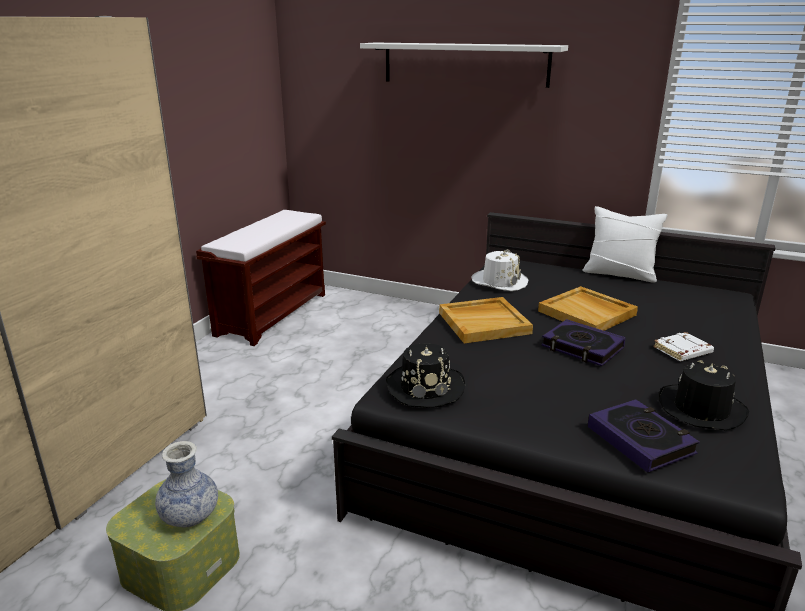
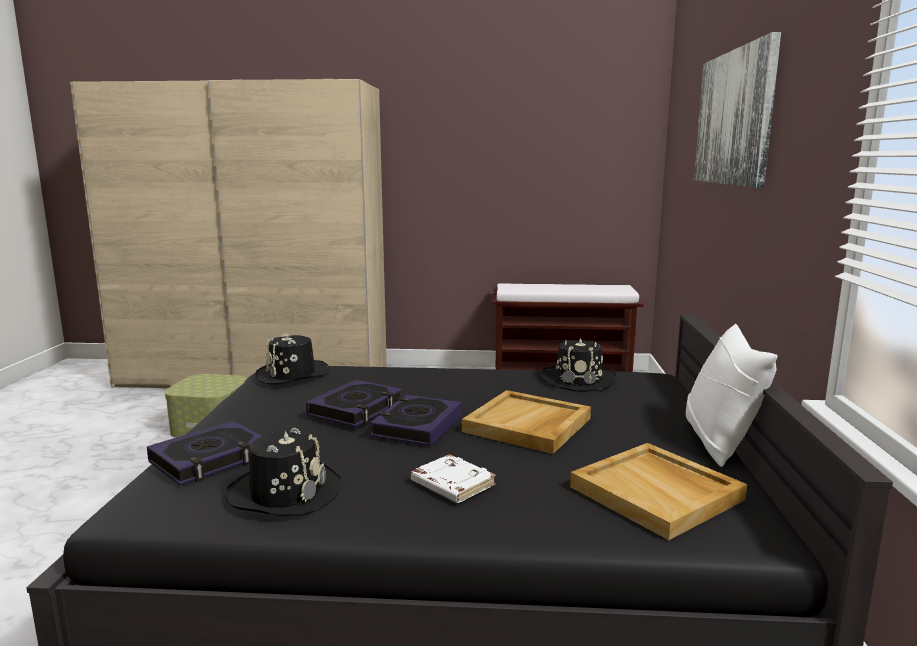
camera: 70 degrees right, 10 degrees down
(190, 516) = (205, 389): vase -> none
(464, 64) = (734, 118): white shelf -> picture
(484, 322) = (448, 382): beige tray -> beige tray (658, 493)
(499, 281) = (578, 380): white hat -> black hat
(541, 365) = (356, 409): none -> book

